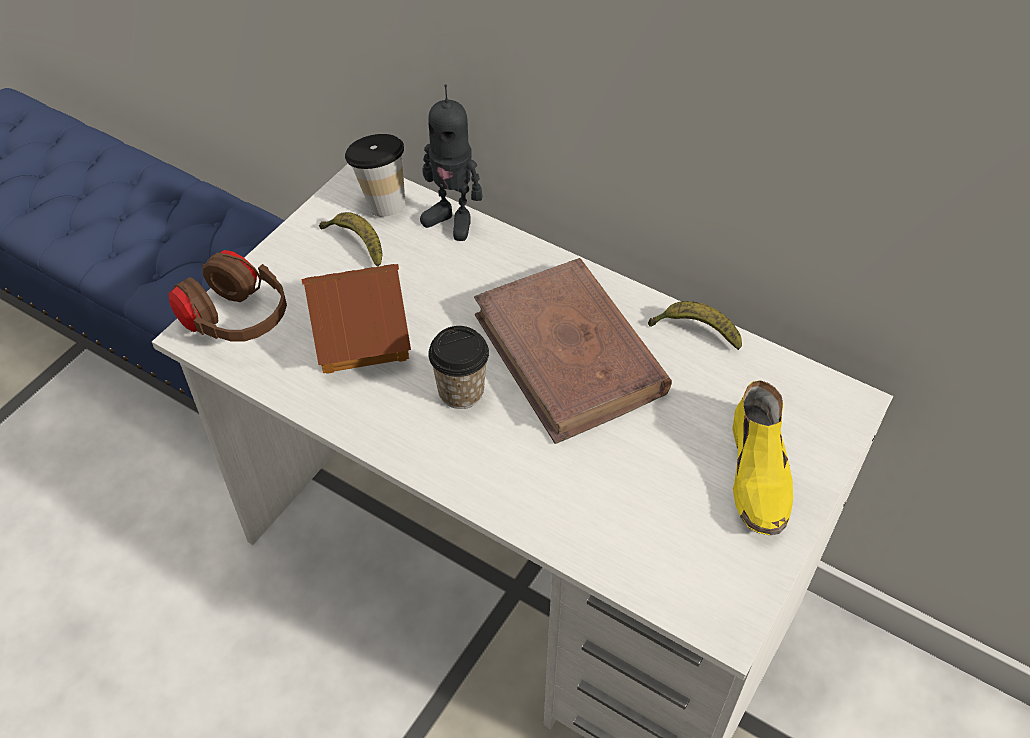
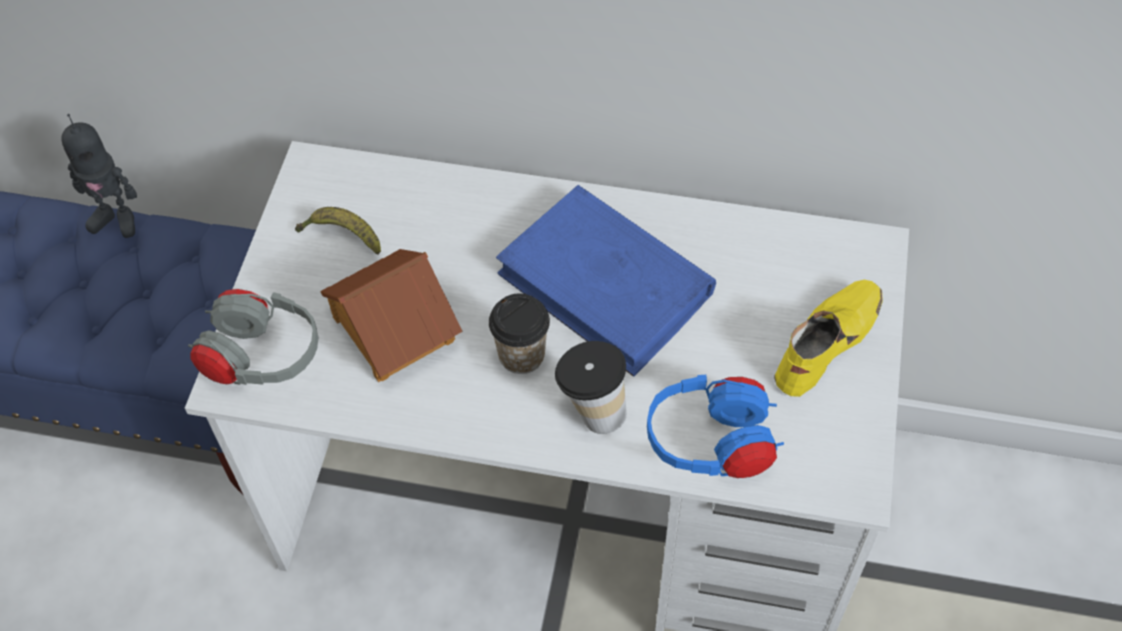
camera: 20 degrees left, 5 degrees up
(236, 321) = (262, 358): brown headphones -> grey headphones
(381, 202) = (345, 183): cup -> cup (592, 411)
(452, 220) = (426, 181): toy robot -> toy robot (116, 219)
(569, 355) = (606, 284): brown book -> blue book
(600, 531) = (711, 444): none -> blue headphones
(695, 331) = (711, 223): banana -> none
(759, 474) = (825, 342): yellow shoe -> yellow shoe turned 120 degrees counterclockwise

